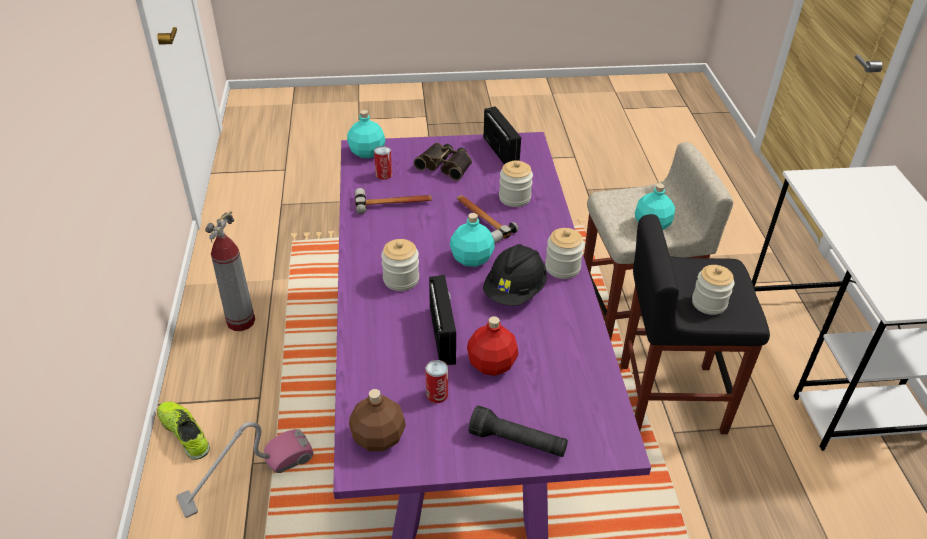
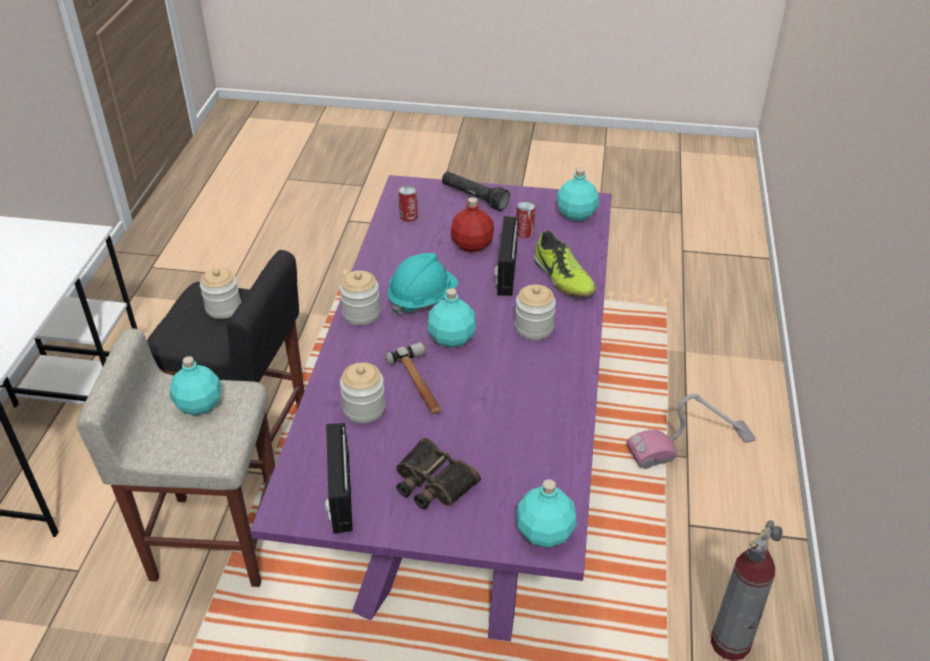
camera: 165 degrees left, 0 degrees up
(185, 433) = (765, 499): shoe -> shoe (562, 278)
(378, 437) = (576, 214): brown bottle -> turquoise bottle
(383, 175) = (526, 480): can -> can (408, 216)
(393, 203) = (522, 427): hammer -> none
(515, 291) = (422, 298): black hard hat -> turquoise hard hat

